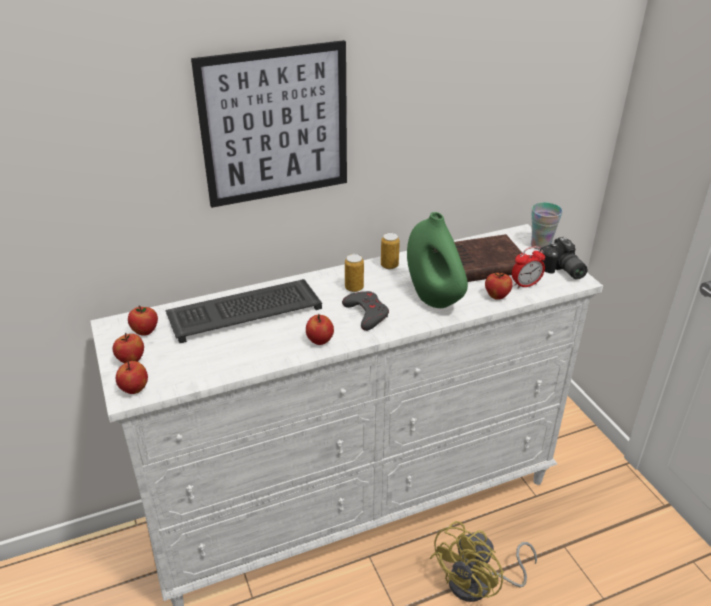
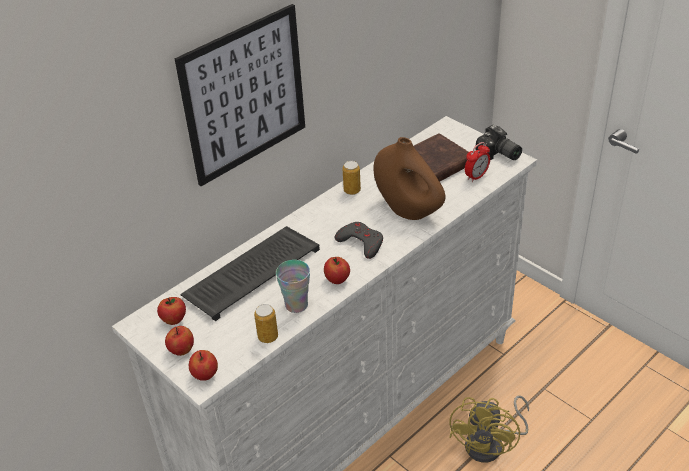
camera: 20 degrees left, 5 degrees up
(354, 288) = (335, 221): can -> can (268, 337)
(434, 297) = (408, 210): green vase -> brown vase
(497, 296) = (459, 194): apple -> none
(540, 245) = (468, 134): cup -> cup (296, 305)

